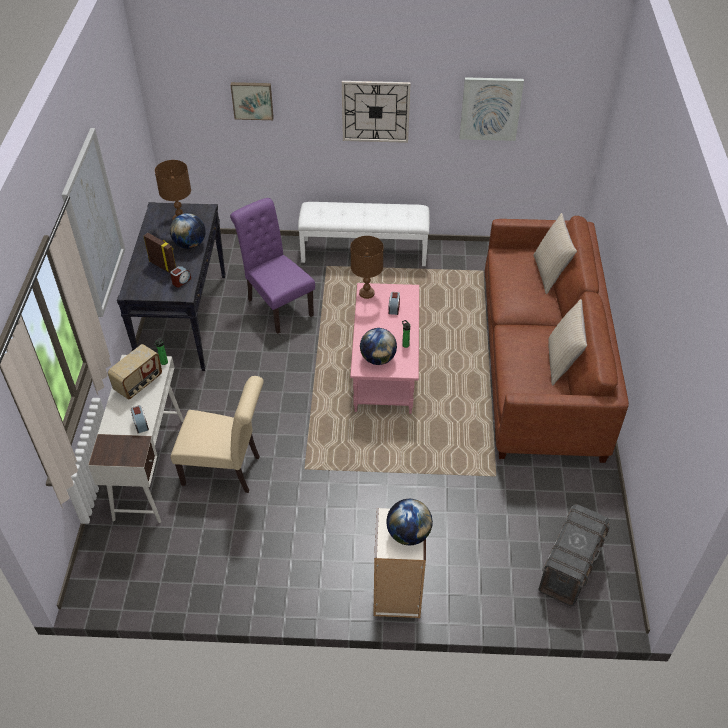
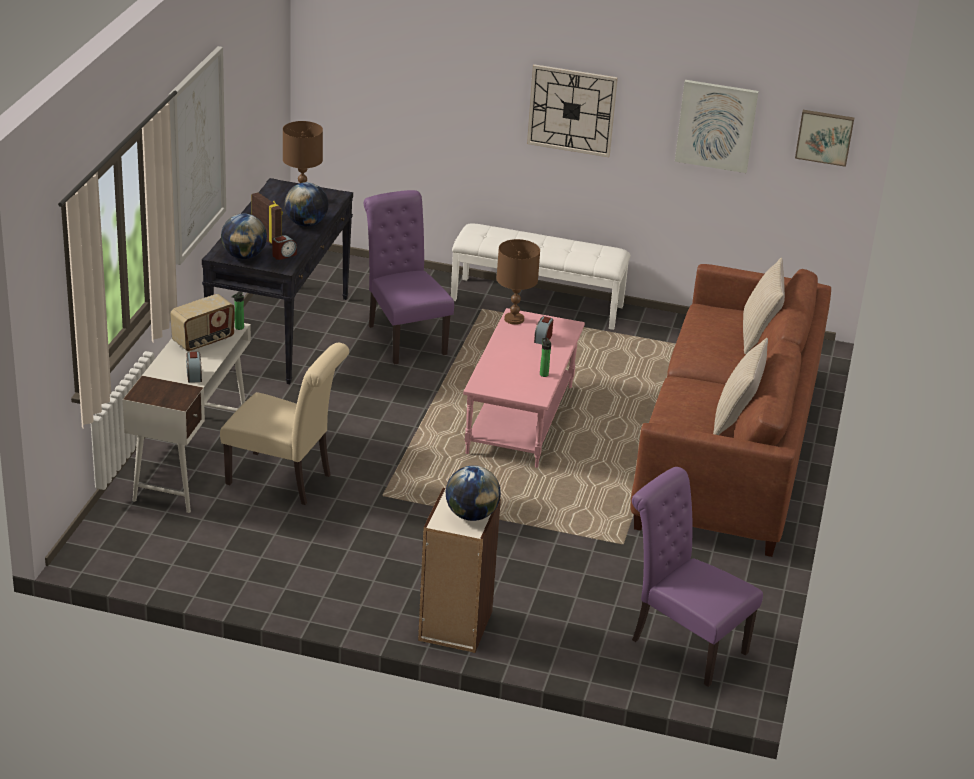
camera: 10 degrees right, 15 degrees down
(252, 100) = (422, 75): picture -> picture (824, 136)
(378, 358) = (504, 381): globe -> globe (244, 256)
(569, 567) = (682, 643): grey storage box -> purple chair

